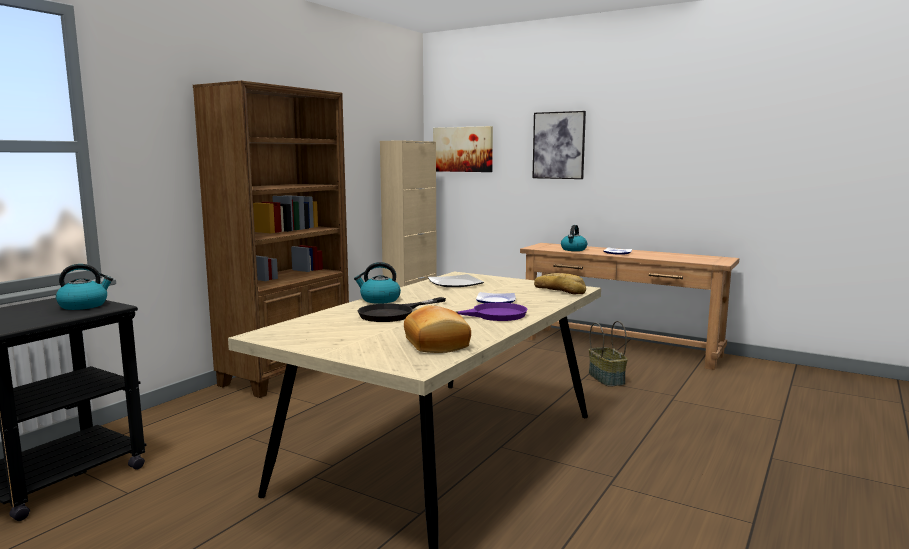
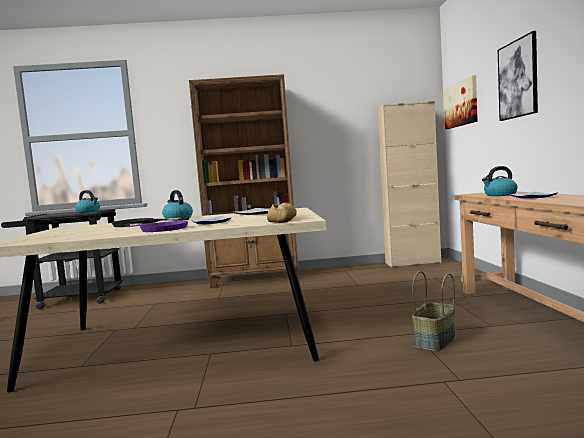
camera: 55 degrees right, 5 degrees down
(438, 344) = (61, 237): bread -> none

